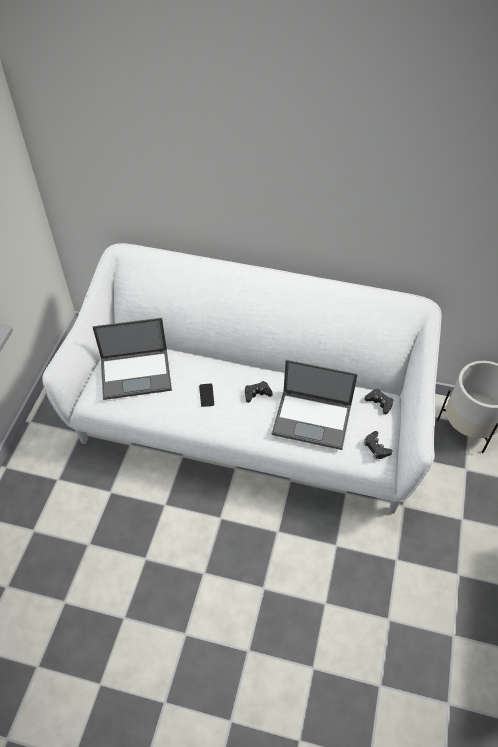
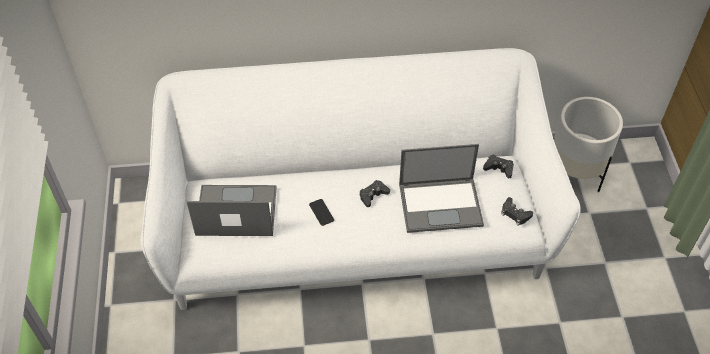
camera: 20 degrees left, 0 degrees up
(137, 373) = (235, 211): laptop -> laptop turned 150 degrees counterclockwise

